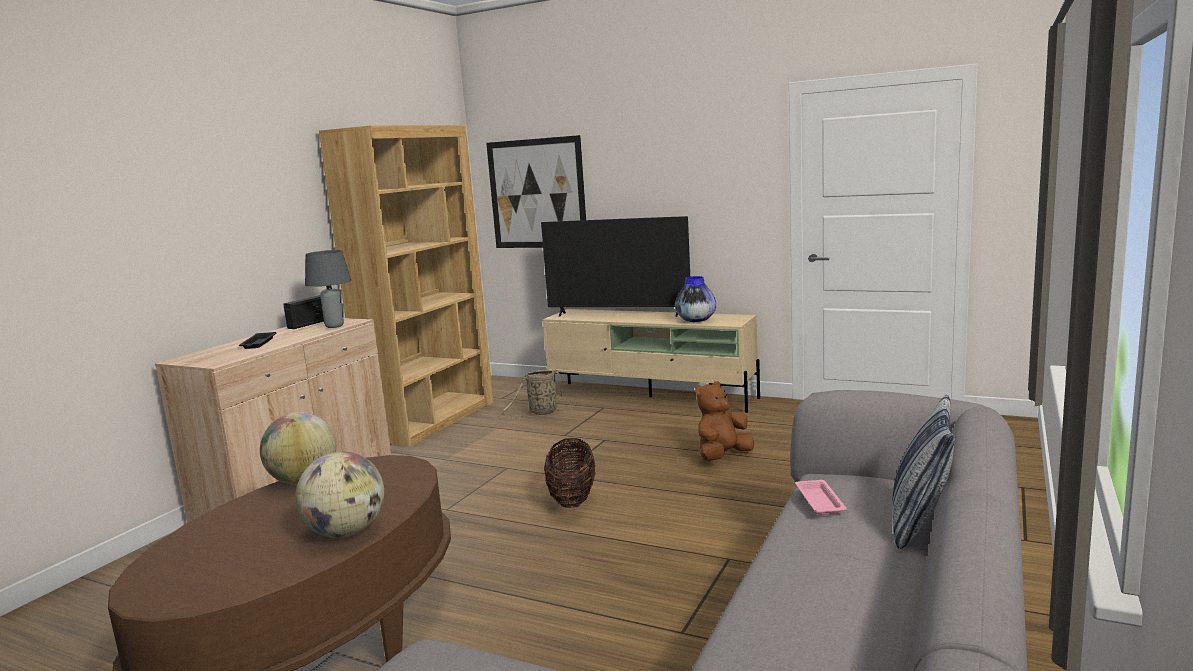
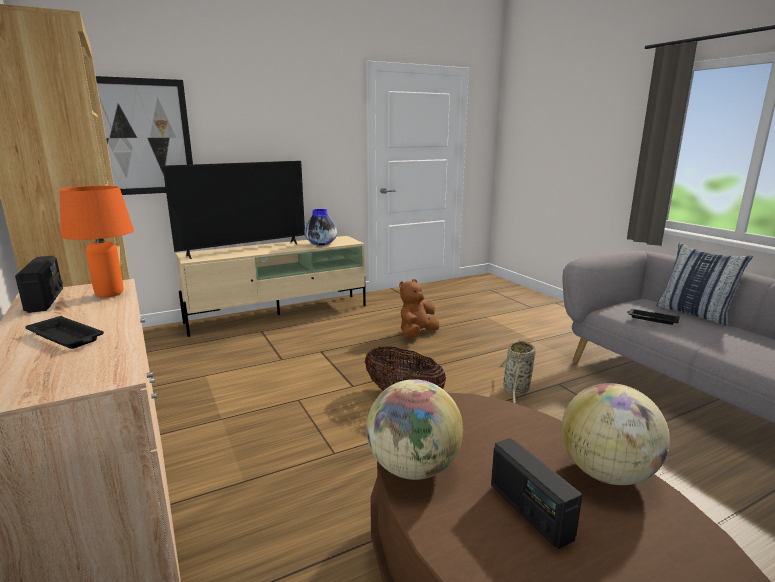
camera: 55 degrees left, 5 degrees up
(278, 520) = (529, 511): none -> radio
(335, 326) = (109, 294): grey table lamp -> orange table lamp
(541, 412) = (216, 351): basket -> basket (516, 391)
(723, 456) = (417, 334): brown plush toy -> brown plush toy turned 45 degrees clockwise
(819, 501) = (651, 319): pink tray -> black tray

